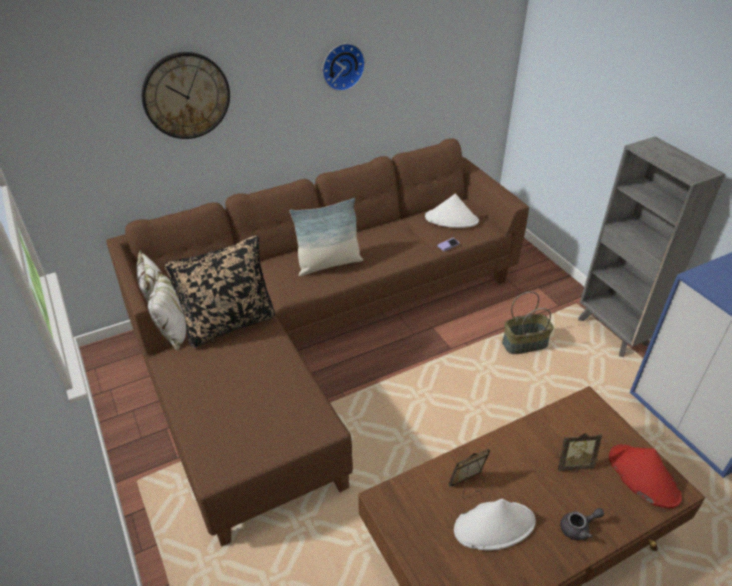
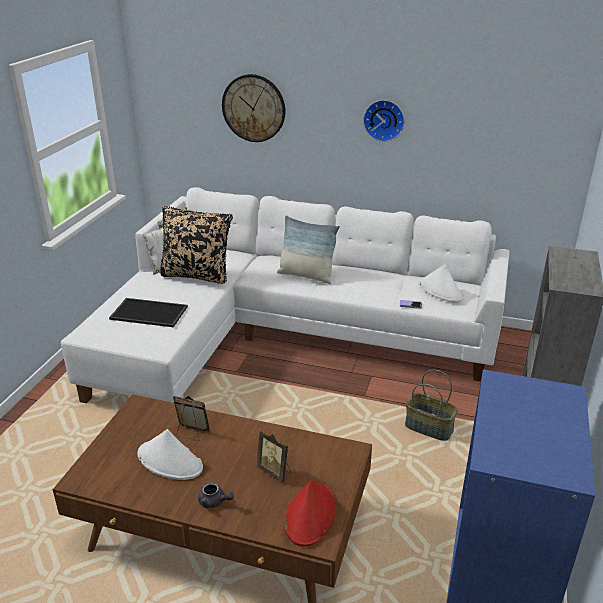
camera: 45 degrees right, 10 degrees down
(248, 398) = (148, 313): none -> tray
(315, 340) = (280, 338): brown sofa -> white sofa

